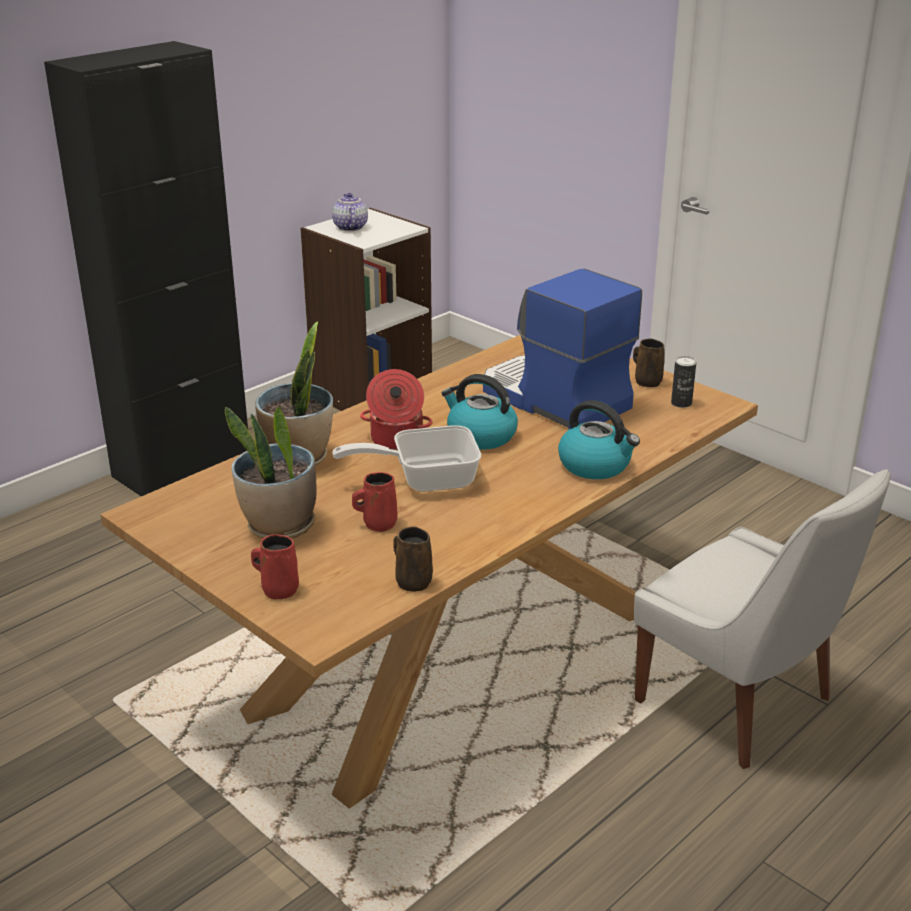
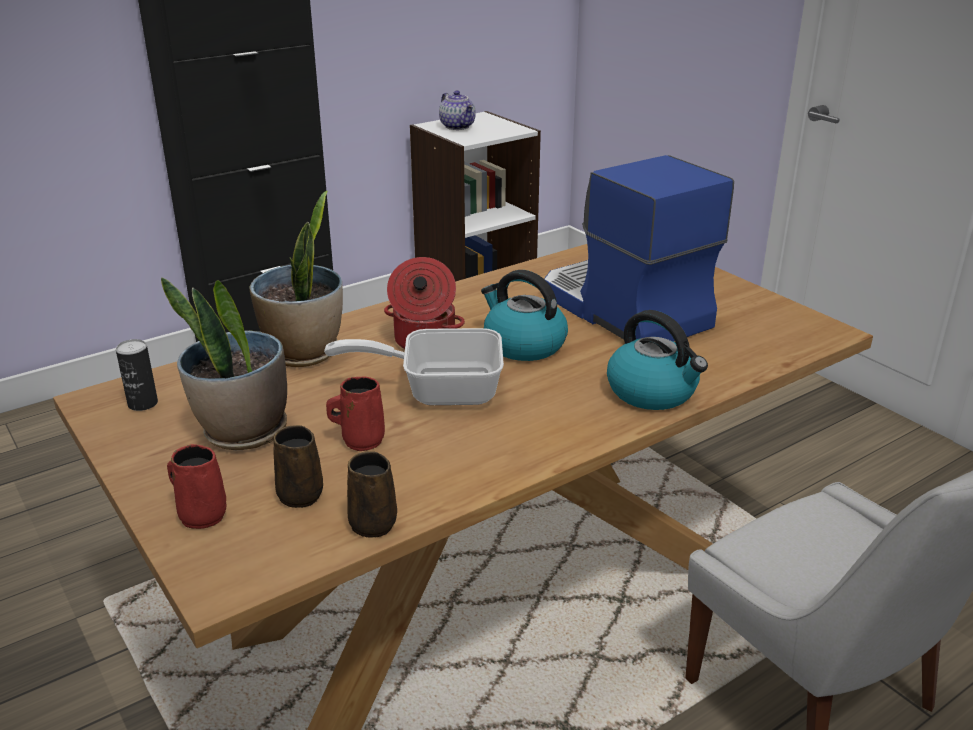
camera: 10 degrees right, 0 degrees up
(349, 227) = (458, 127): teapot -> teapot turned 150 degrees clockwise
(647, 381) = (739, 298): brown mug -> brown mug (299, 494)
(681, 403) = (776, 326): can -> can (143, 404)

